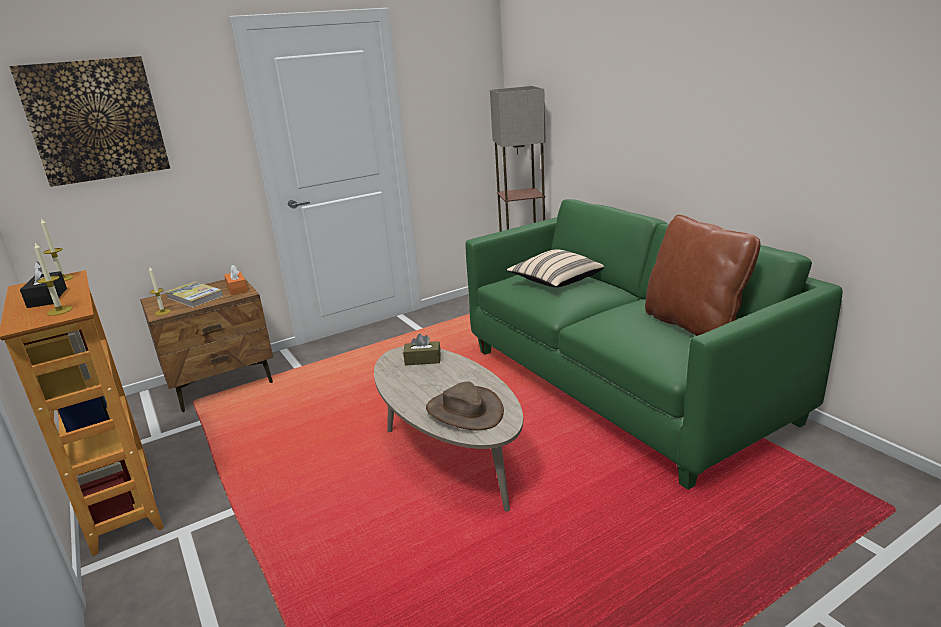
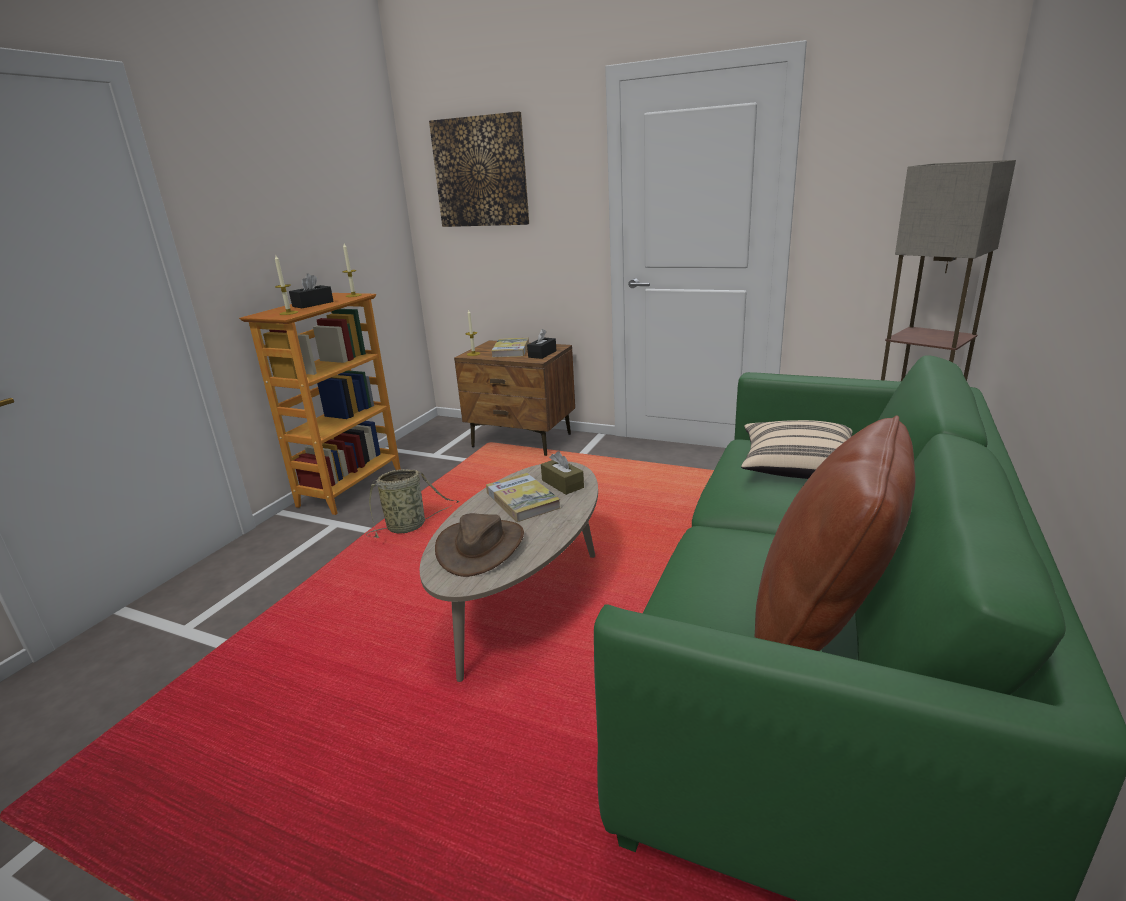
camera: 55 degrees right, 0 degrees up
(237, 289) = (542, 354): orange tissue box -> black tissue box
(265, 484) = (409, 526): none -> basket
(422, 380) = (522, 500): none -> book

